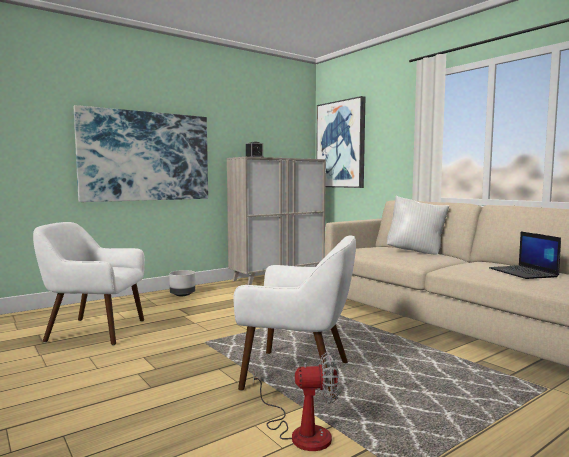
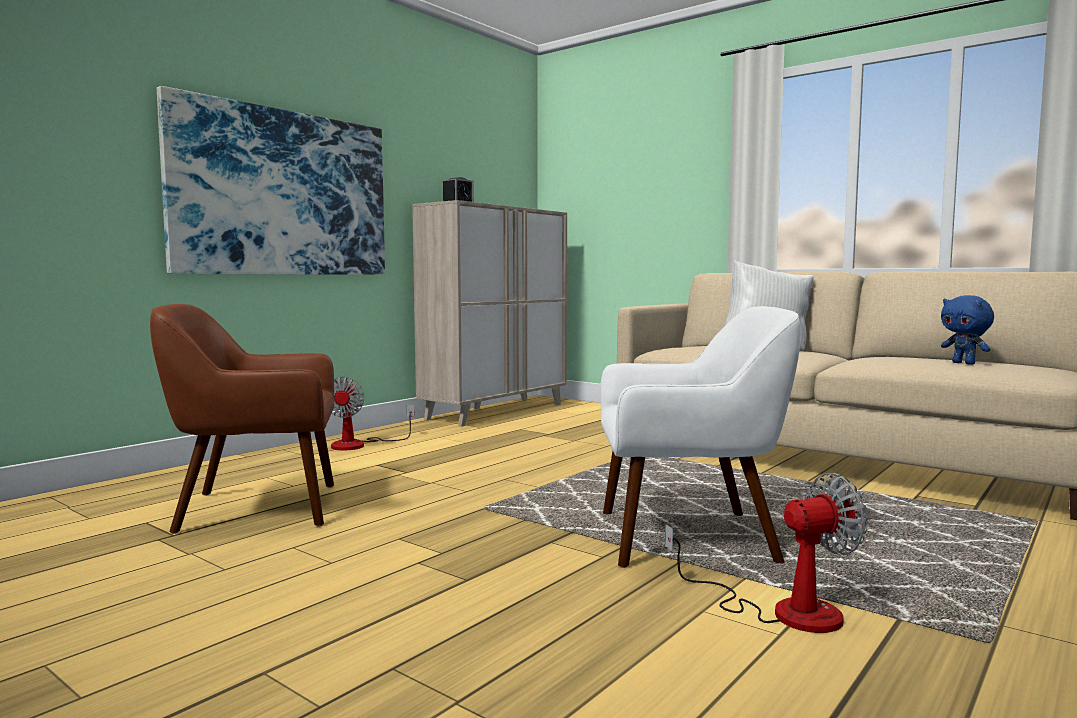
camera: 15 degrees left, 0 degrees up
(94, 331) = (256, 508): white armchair -> brown armchair
(183, 295) = (359, 444): grey planter -> fan
(341, 144) = (589, 189): picture -> none
(523, 273) = (964, 363): laptop -> blue plush toy

